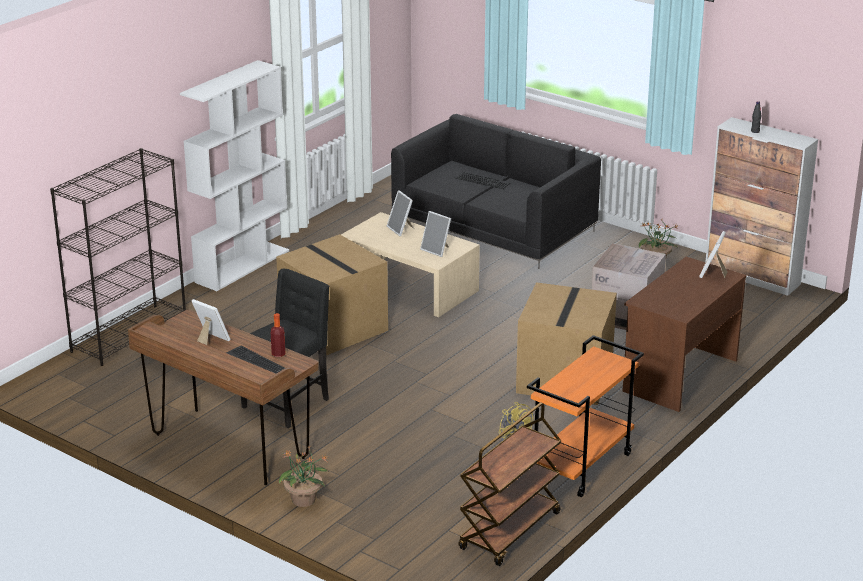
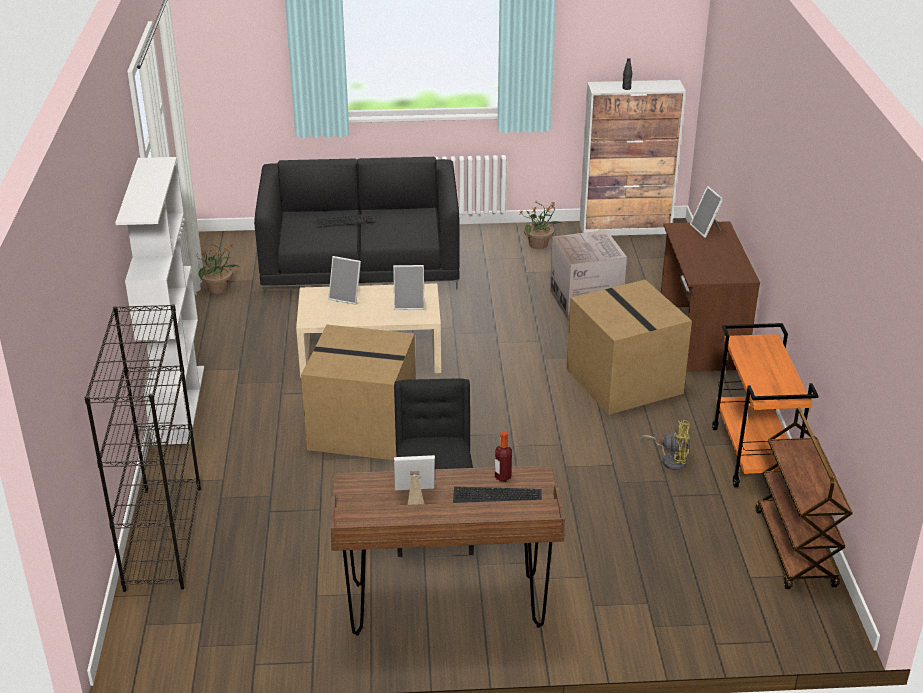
camera: 40 degrees left, 5 degrees up
(304, 500) = (595, 622): potted plant -> potted plant (218, 289)

